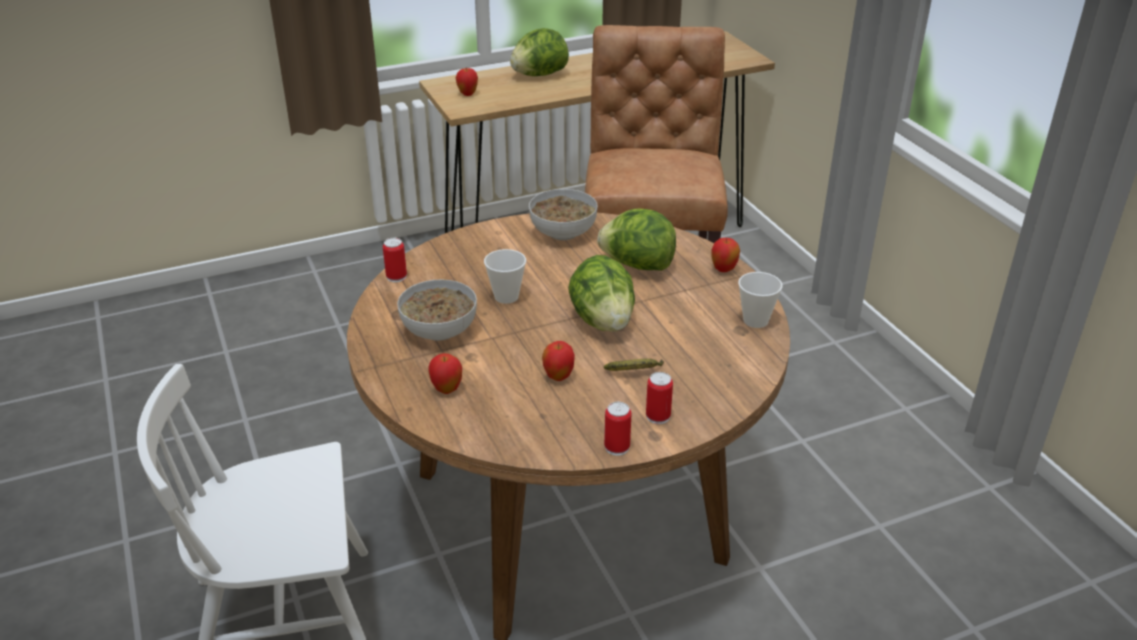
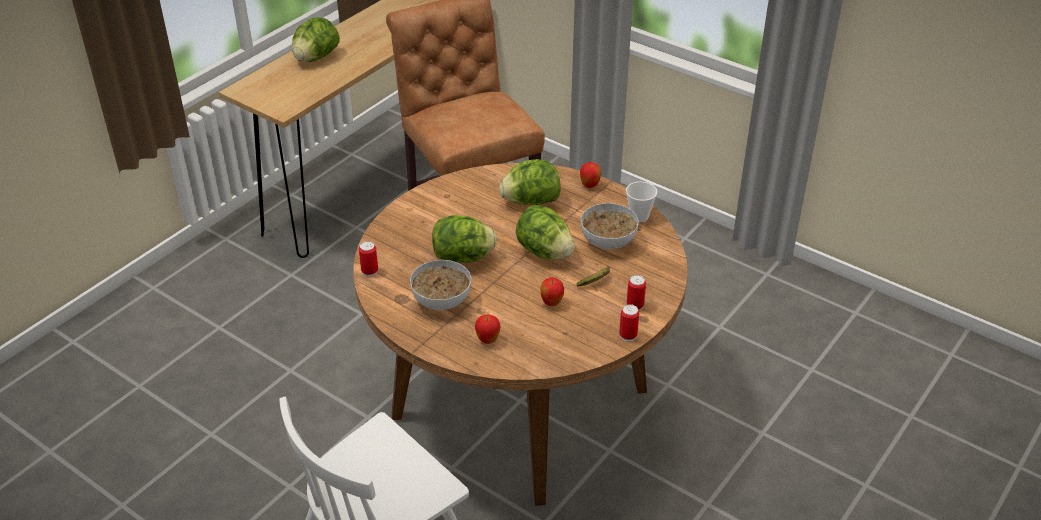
camera: 30 degrees left, 5 degrees up
(467, 94) = (274, 94): apple -> none
(506, 296) = (463, 258): cup -> lettuce
(564, 233) = (458, 193): bowl -> bowl (609, 241)

